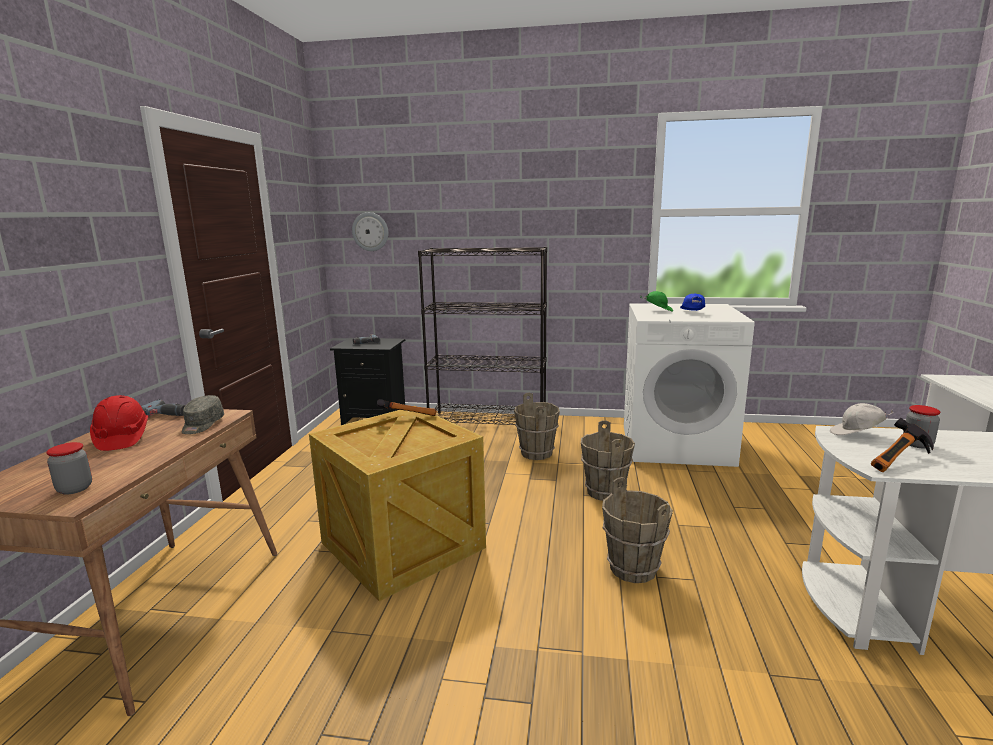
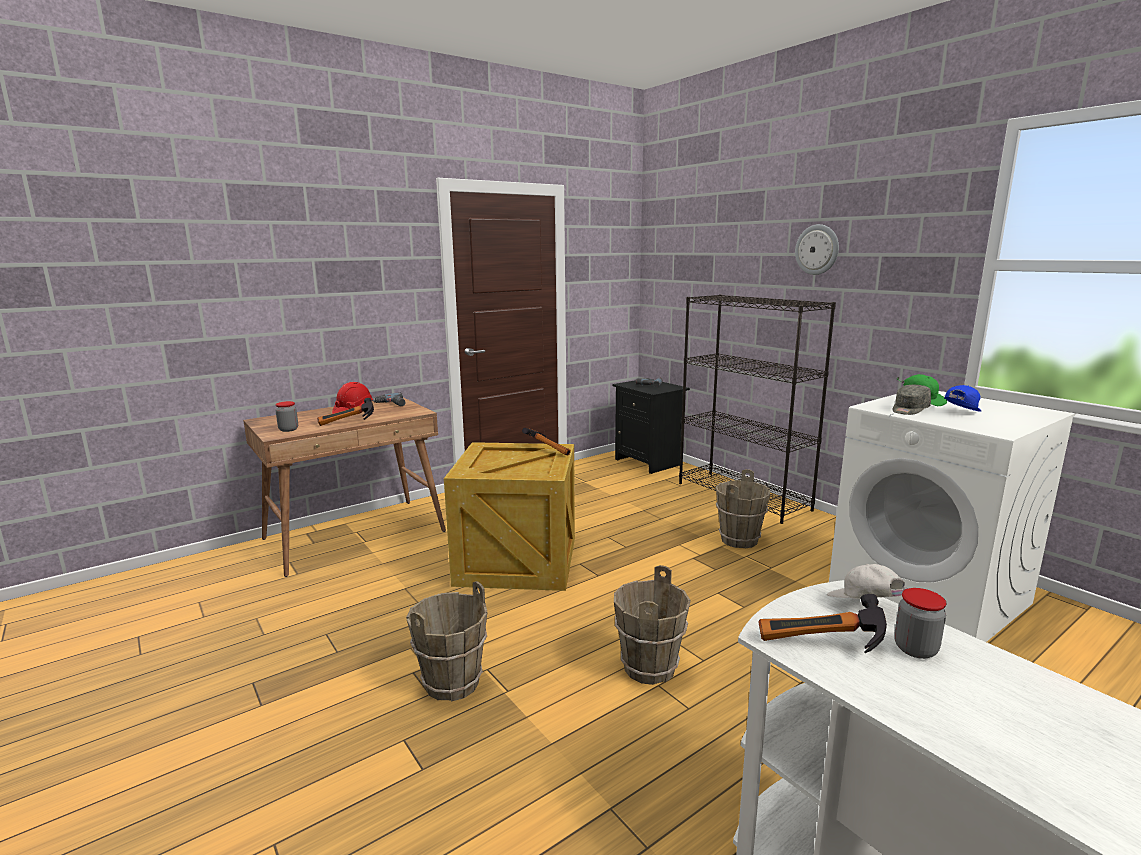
camera: 45 degrees right, 0 degrees up
(159, 453) = (347, 423): none -> hammer
(202, 425) = (396, 414): grey cap -> grey cap (909, 410)
(370, 231) = (675, 274): wall clock -> wall clock (817, 249)
(604, 492) = (743, 600): brown bucket -> brown bucket (451, 683)

